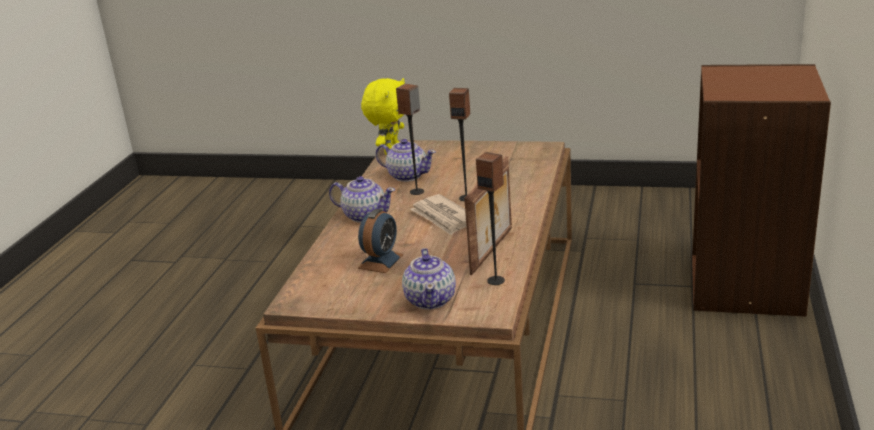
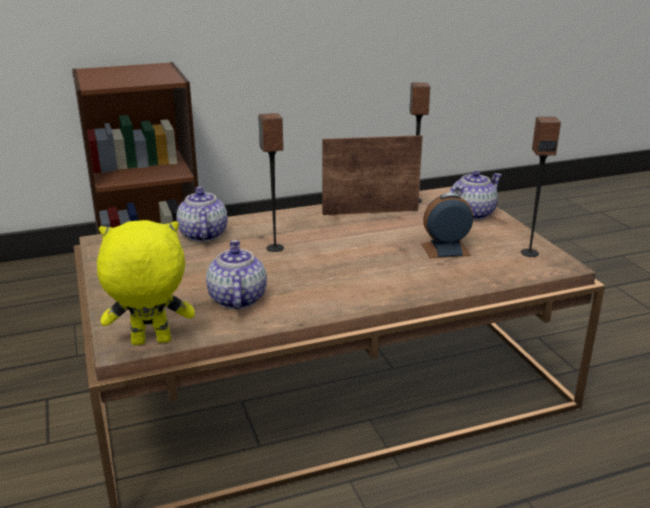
camera: 125 degrees left, 0 degrees up
(364, 215) = (368, 290): teapot -> teapot (202, 235)
(417, 192) = (280, 278): speaker -> speaker (529, 253)
(444, 217) = (330, 247): newspaper -> none

